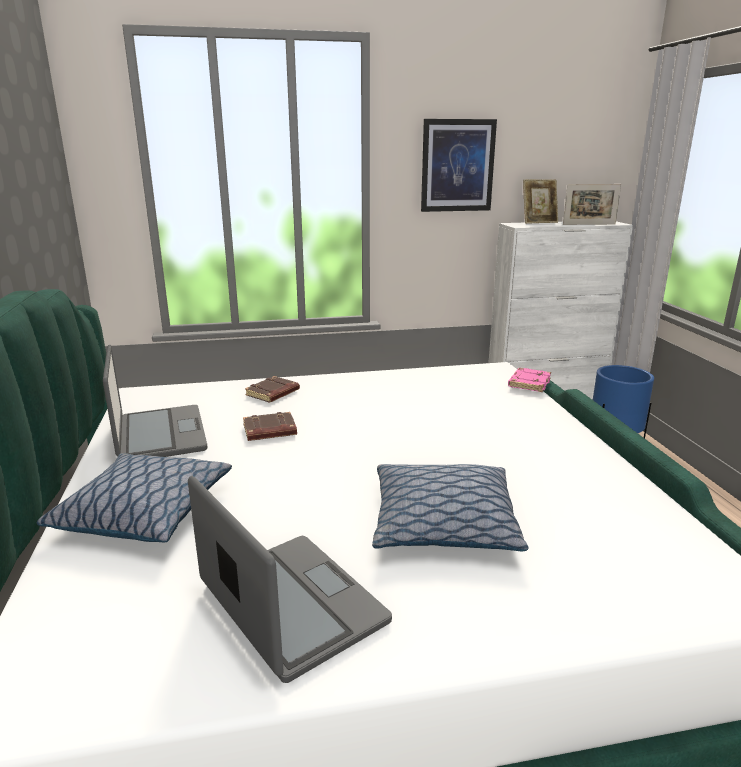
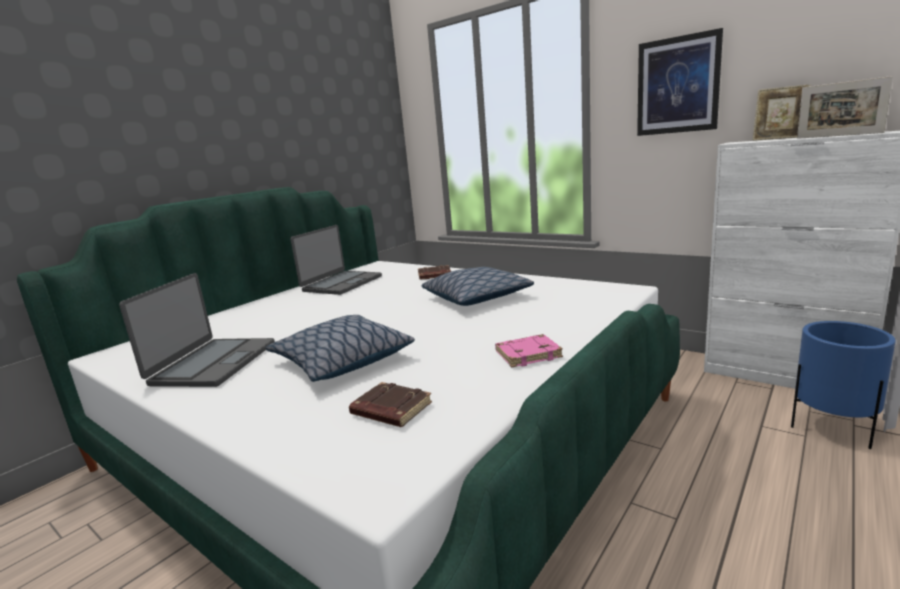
camera: 50 degrees right, 5 degrees down
(144, 512) = (264, 312): pillow -> pillow (476, 297)
(269, 431) = (385, 293): brown book -> brown book (390, 410)
(528, 383) = (624, 303): pink book -> pink book (528, 354)

